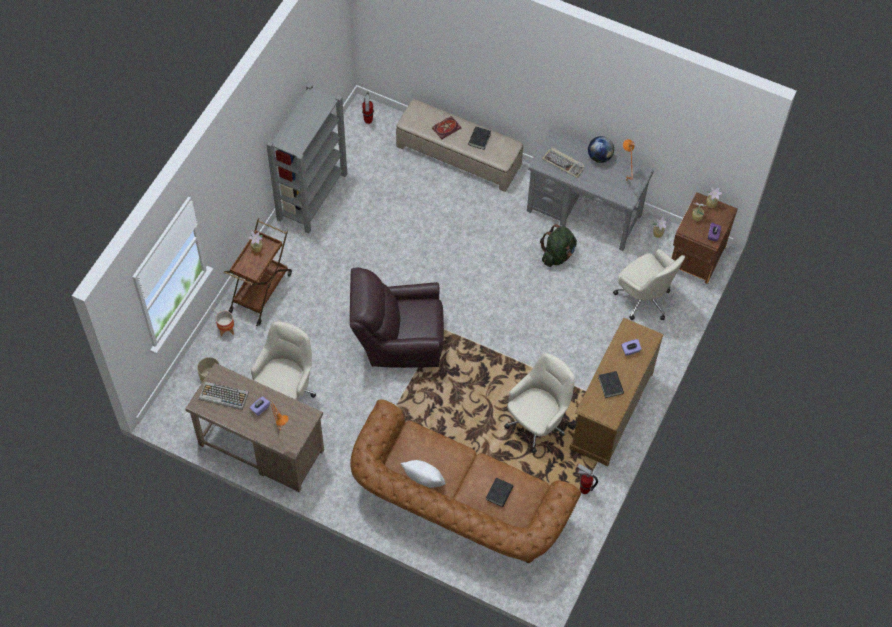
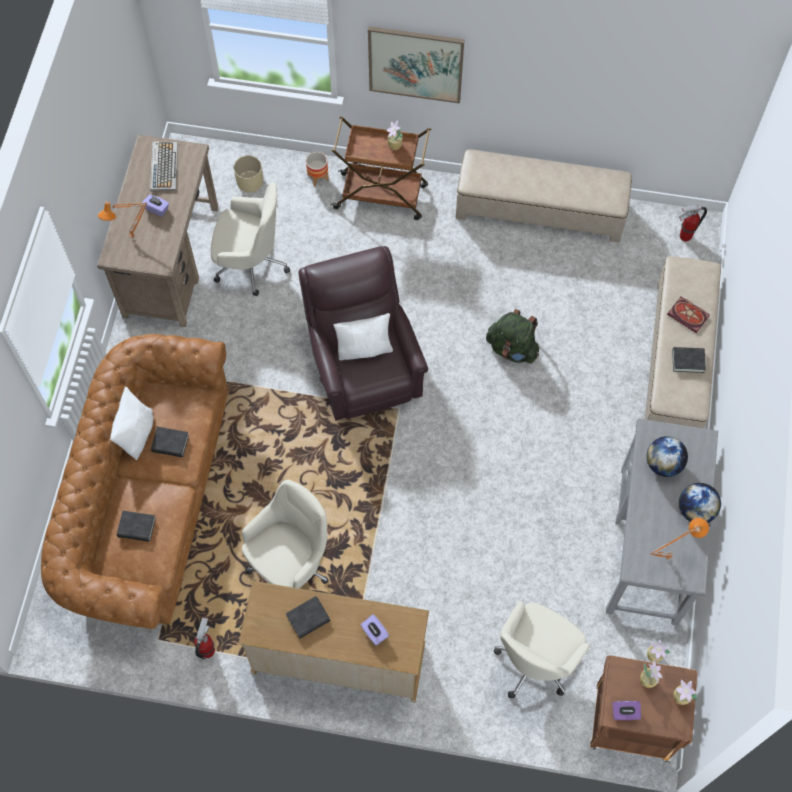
camera: 75 degrees right, 5 degrees up
(231, 193) = (415, 64): none -> picture
(312, 196) = (541, 209): grey bookcase -> beige bench
(406, 319) = (364, 348): none -> white pillow
(441, 458) = (170, 443): none -> black book
(537, 423) = (291, 565): beige office chair -> beige office chair turned 75 degrees counterclockwise
(557, 255) = (565, 526): green backpack -> green backpack (512, 349)
(564, 163) = (663, 464): keyboard -> globe

